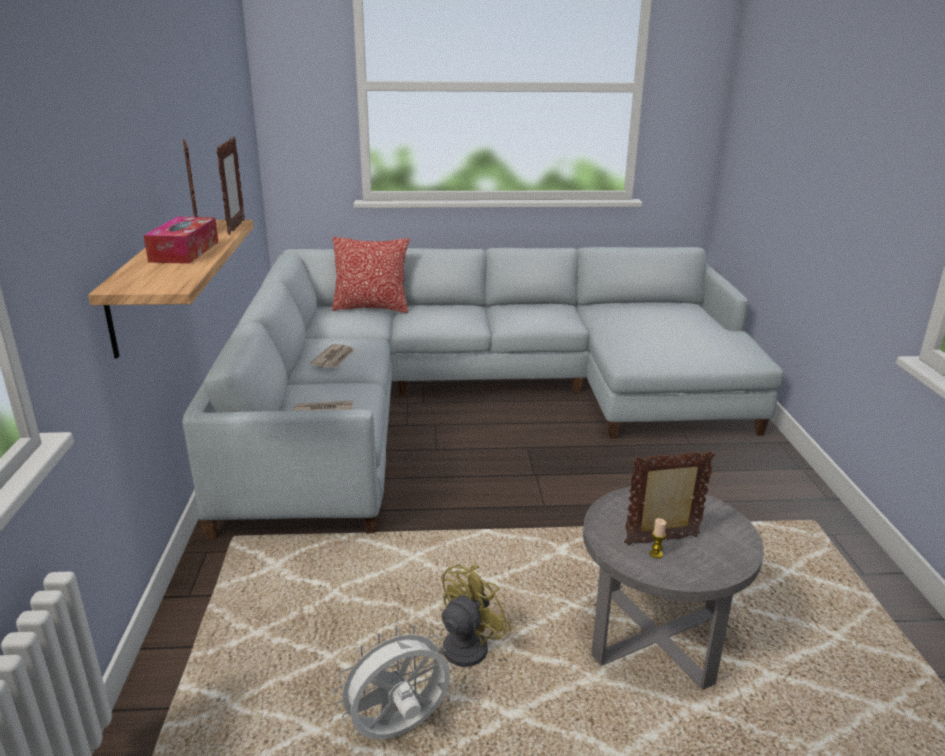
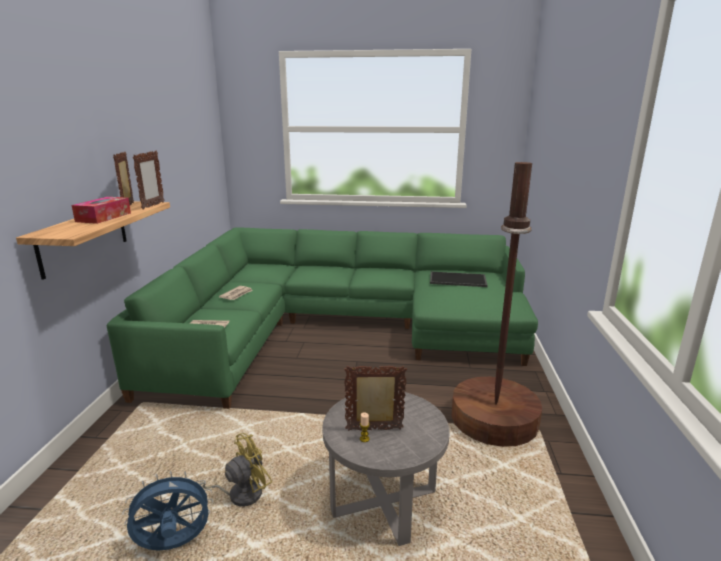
camera: 10 degrees right, 5 degrees down
(371, 308) = (280, 266): pillow -> none
(398, 730) = (174, 546): white fan -> blue fan
(475, 398) = (338, 327): grey sofa -> green sofa
(649, 317) = (457, 280): none -> tray
(752, 513) = (494, 419): none -> brown floor lamp

